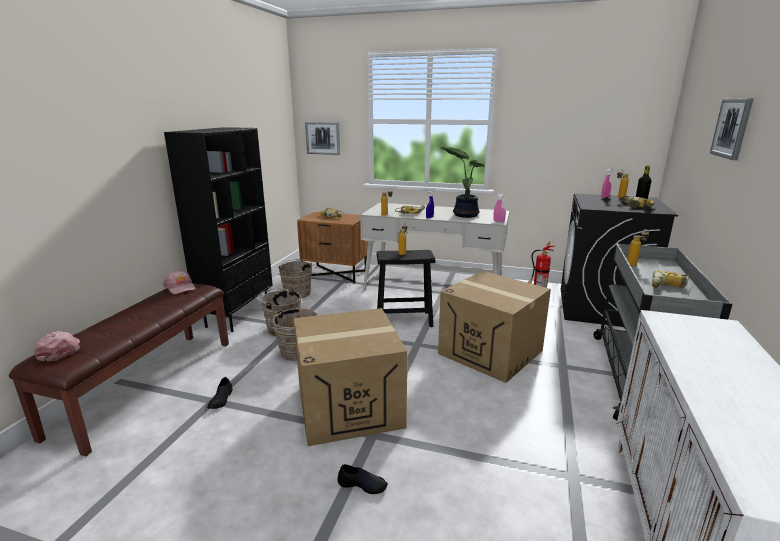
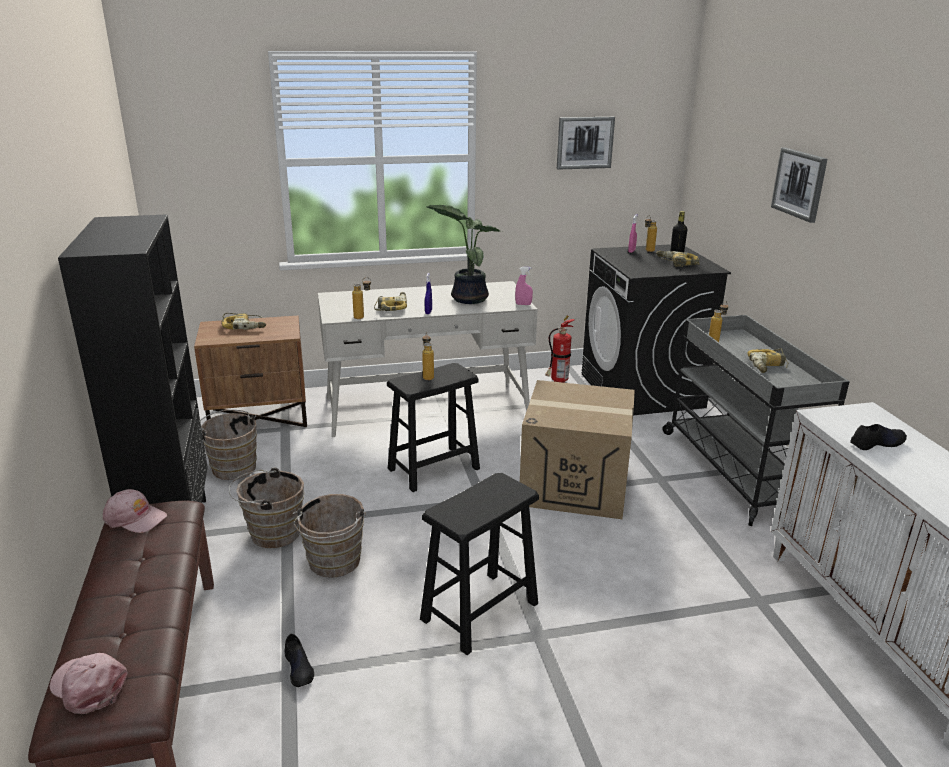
camera: 30 degrees left, 5 degrees up
(323, 138) = (195, 194): picture -> picture (584, 142)
(349, 406) = (479, 611): cardboard box -> black stool
(362, 484) = (582, 695): black shoe -> black shoe (876, 443)

